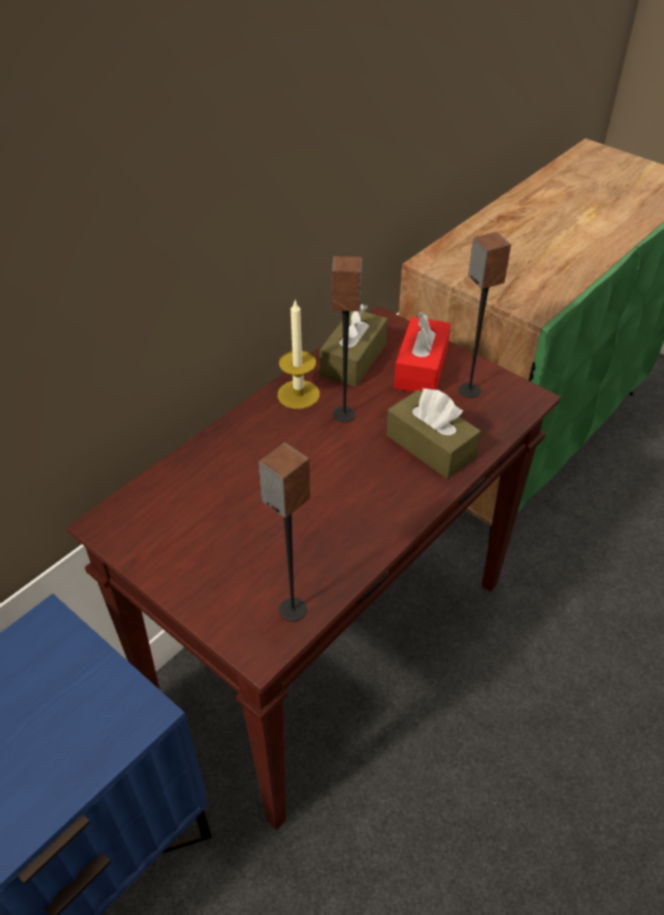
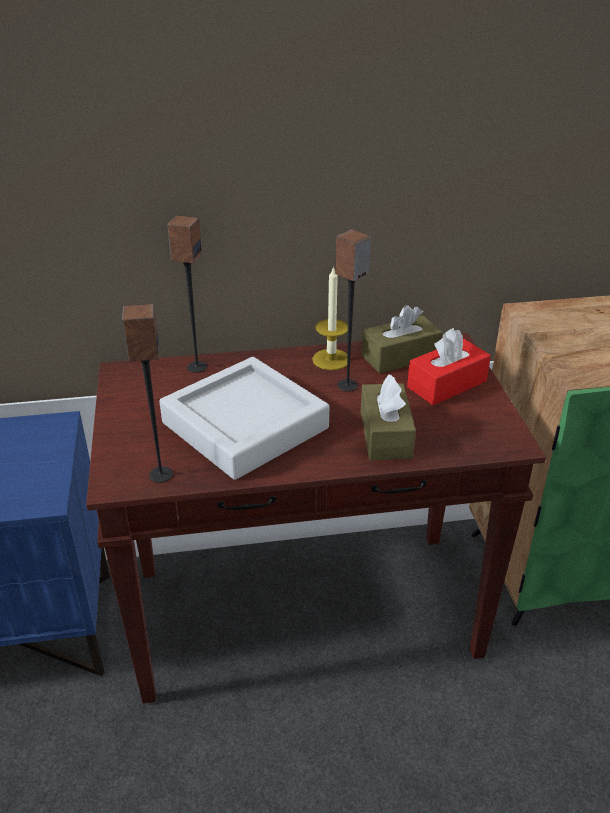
camera: 40 degrees right, 10 degrees down
(305, 509) = (245, 425): none -> grey tray
(469, 390) = (466, 415): speaker -> speaker (196, 367)

